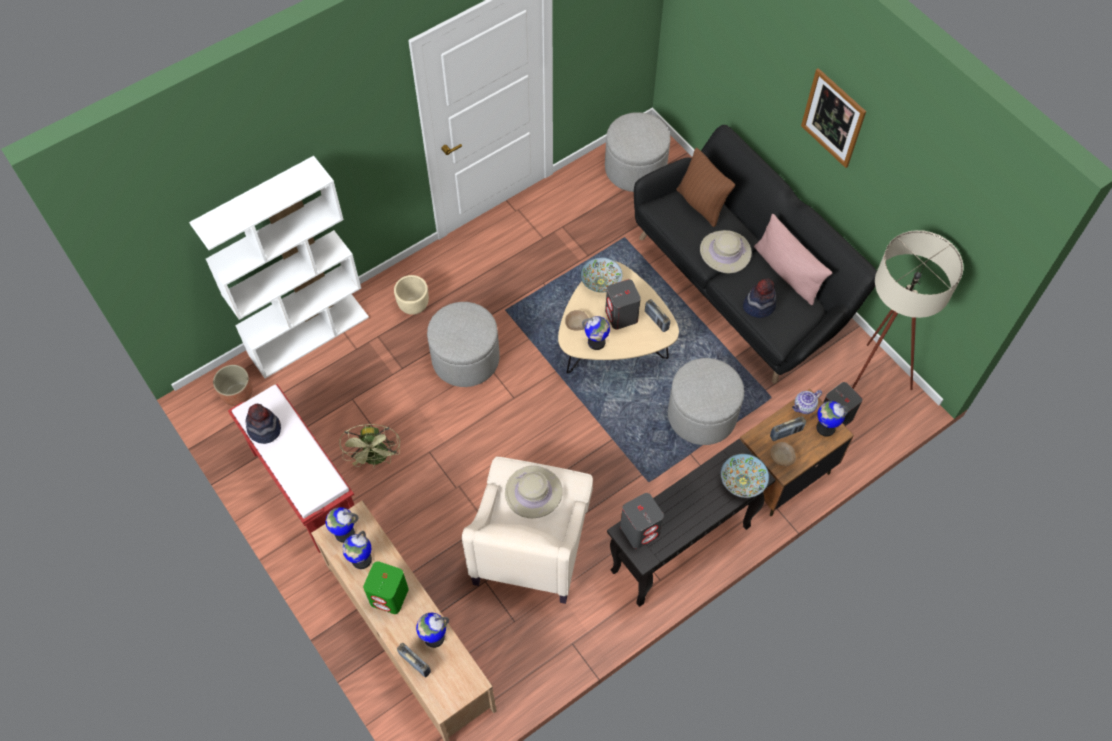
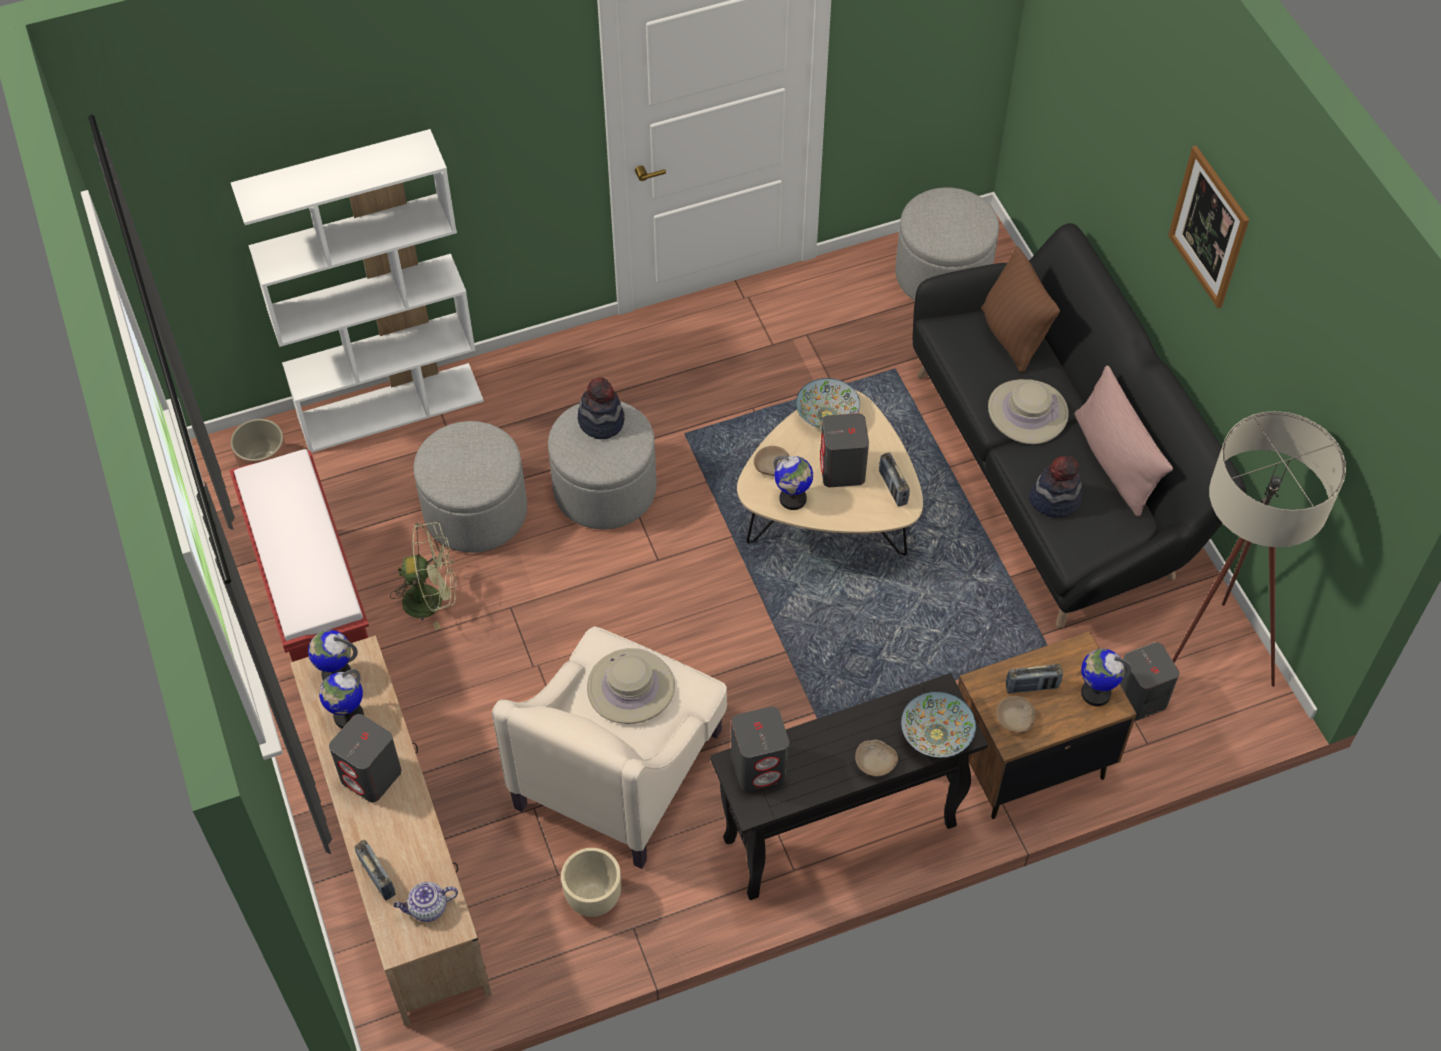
camera: 15 degrees right, 5 degrees down
(264, 429) = (271, 505): hat -> hat (601, 421)
(376, 458) = (432, 599): green fan -> green fan turned 105 degrees counterclockwise
(389, 596) = (371, 776): green speaker -> grey speaker
(413, 305) = (553, 399): beige planter -> beige planter (593, 897)
(434, 637) = (416, 848): globe -> none
(702, 415) = (932, 648): grey ottoman -> grey ottoman (475, 511)
(710, 508) = (875, 762): none -> beige bowl
(804, 407) = (1072, 655): teapot -> teapot (427, 908)

